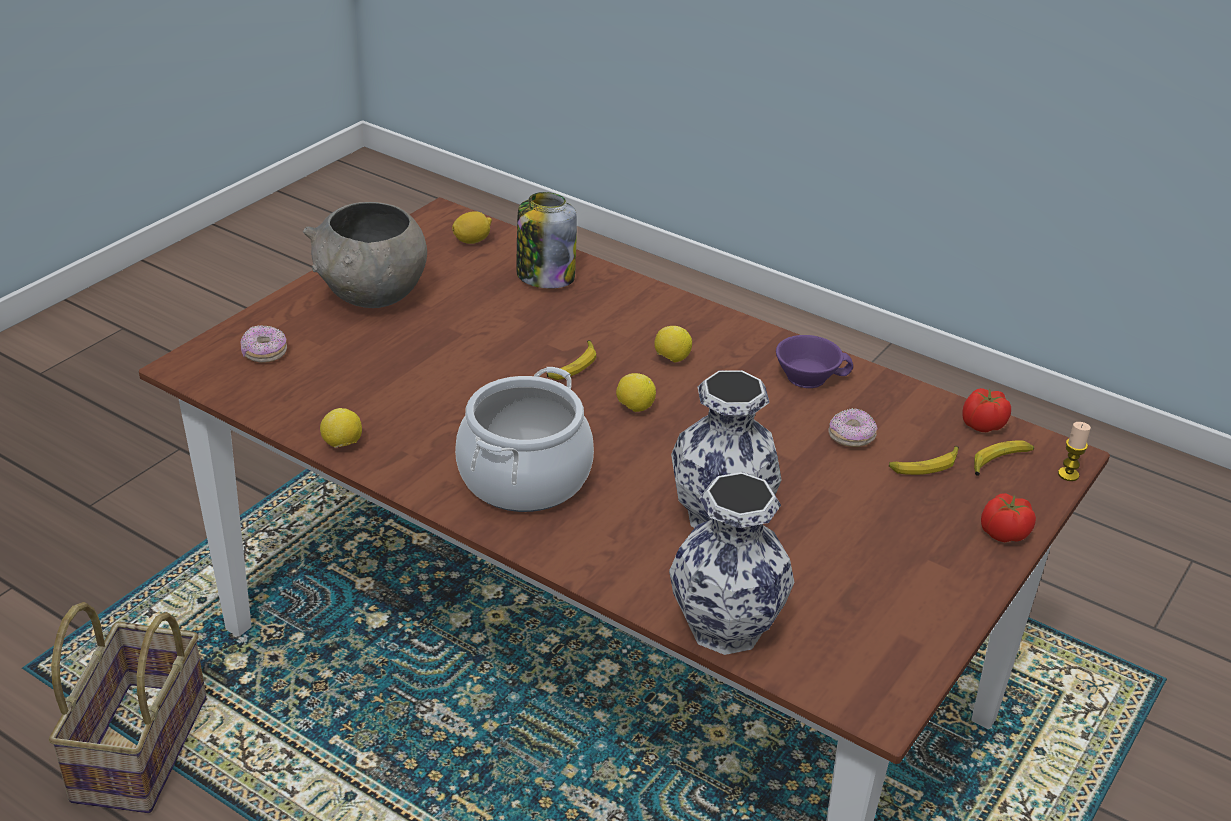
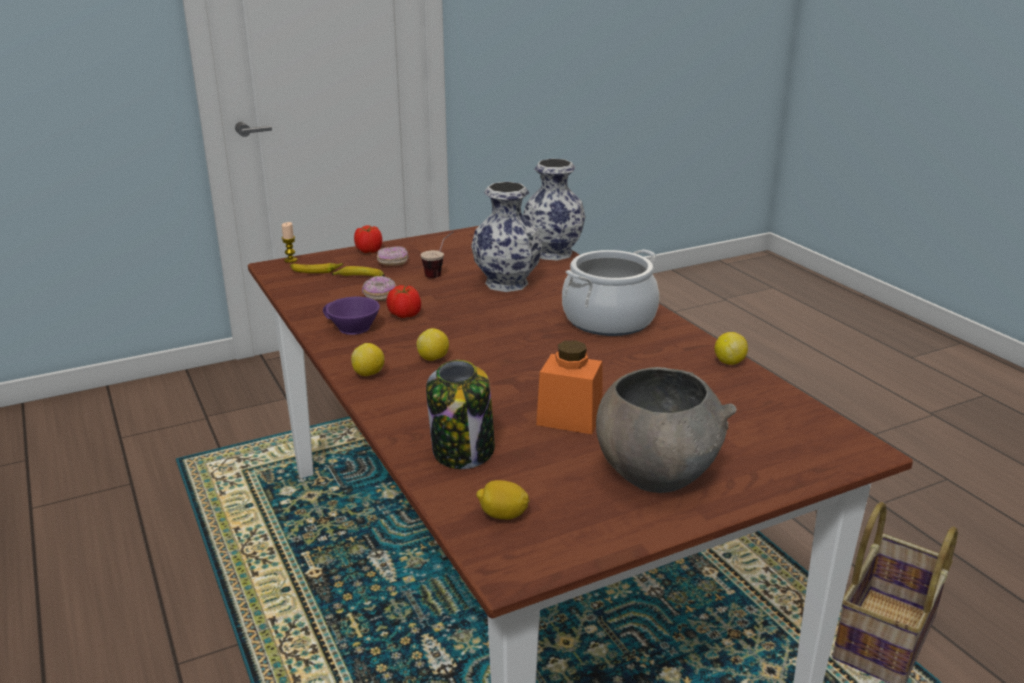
camera: 150 degrees left, 10 degrees down
(264, 353) = (784, 442): donut -> donut (393, 263)
(478, 327) = (569, 418): none -> orange jar
(573, 366) = (515, 371): banana -> none
(634, 408) = (497, 337): lemon -> lemon (369, 374)
(837, 511) = (439, 273): none -> cup
(982, 425) = (292, 284): tomato -> tomato (404, 315)

